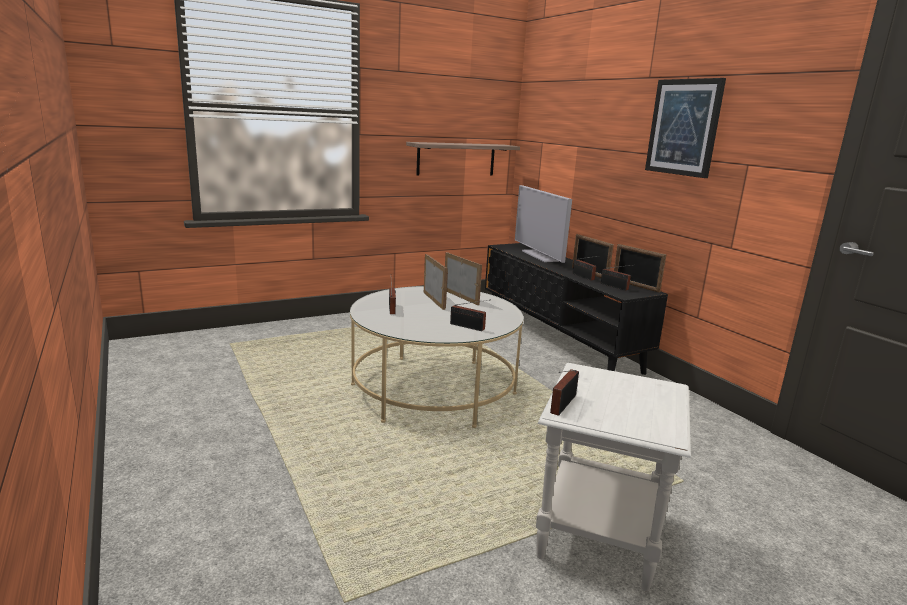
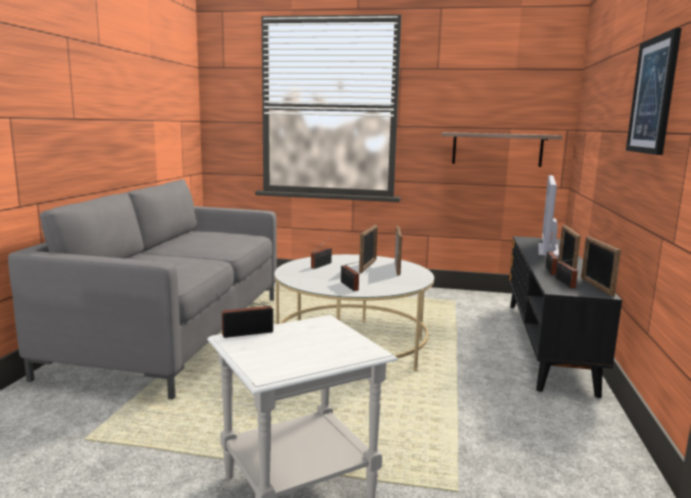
camera: 40 degrees right, 5 degrees down
(222, 437) = (174, 335): none -> grey sofa

